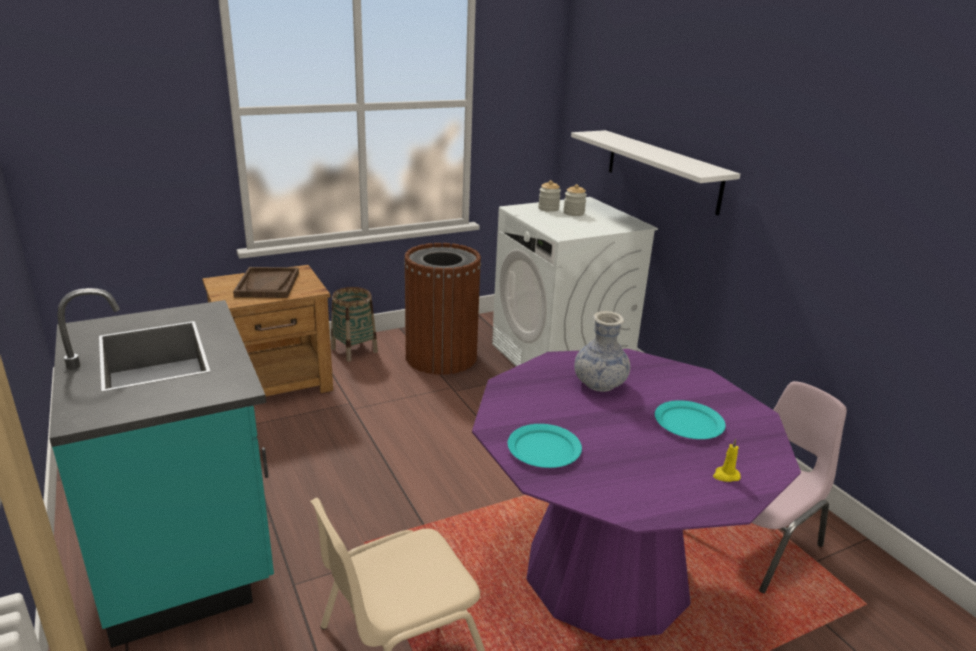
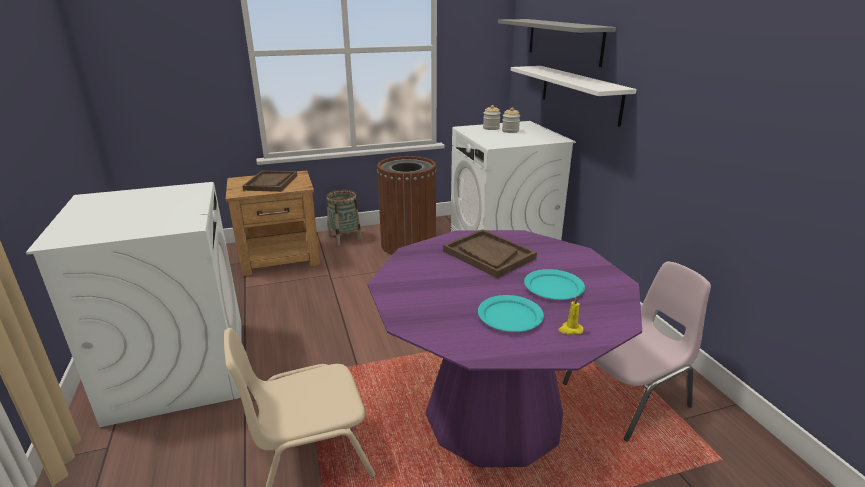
camera: 10 degrees right, 0 degrees up
(188, 547) = (179, 368): turquoise counter -> white washing machine
(543, 448) = (419, 300): turquoise plate -> turquoise plate (509, 316)
(599, 384) = (488, 255): vase -> brown tray
(639, 104) = (563, 40): none -> grey shelf

